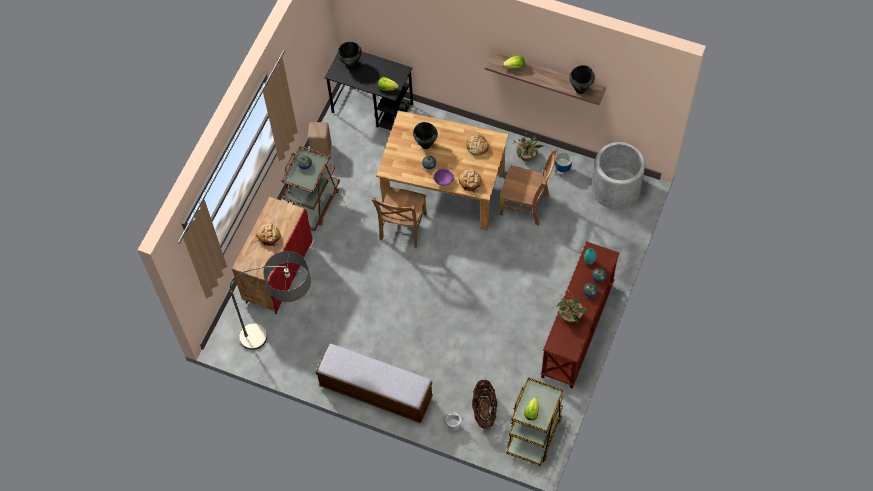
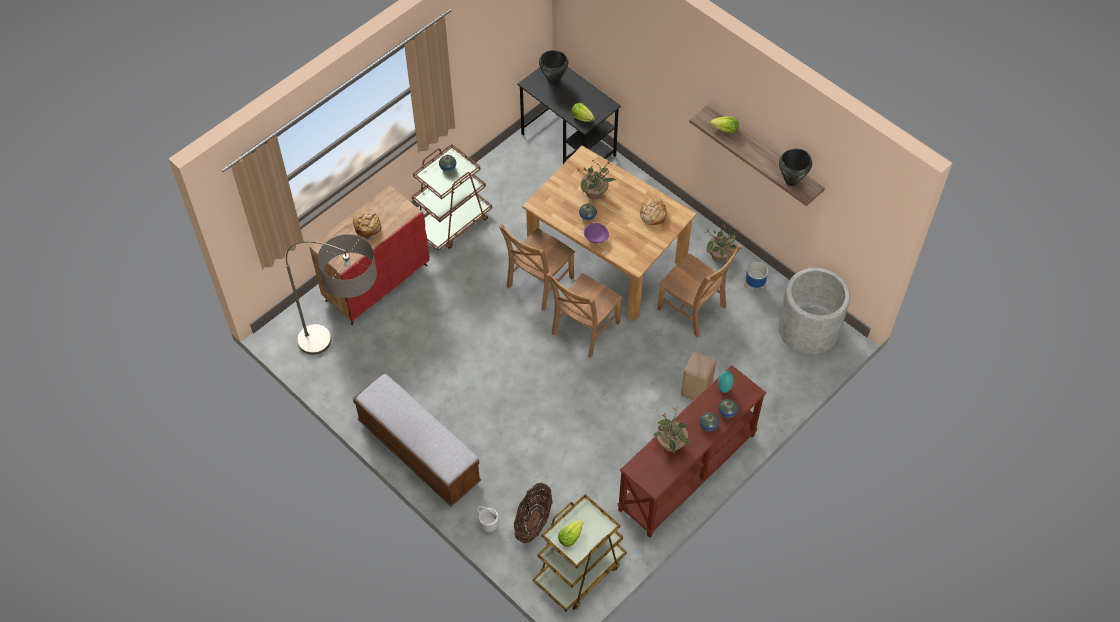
camera: 20 degrees right, 5 degrees down
(321, 150) = (489, 169): beige stool -> beige stool (695, 391)
(426, 145) = (595, 193): black cooking pot -> potted plant
(453, 251) = (584, 330): none -> brown chair
(470, 182) = (626, 250): bread -> none

